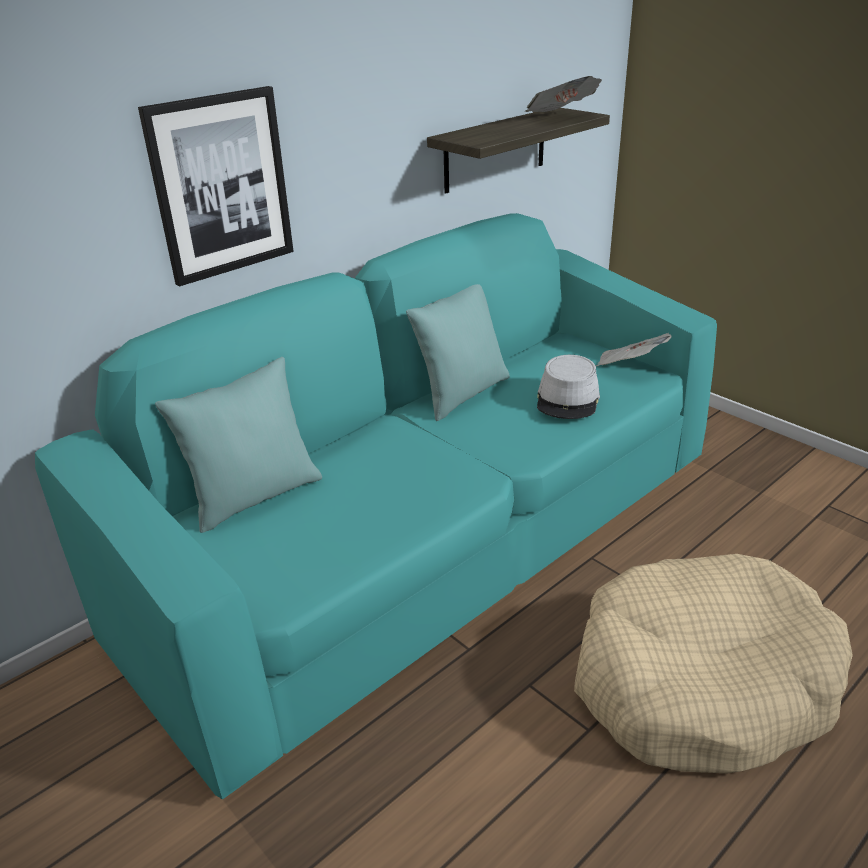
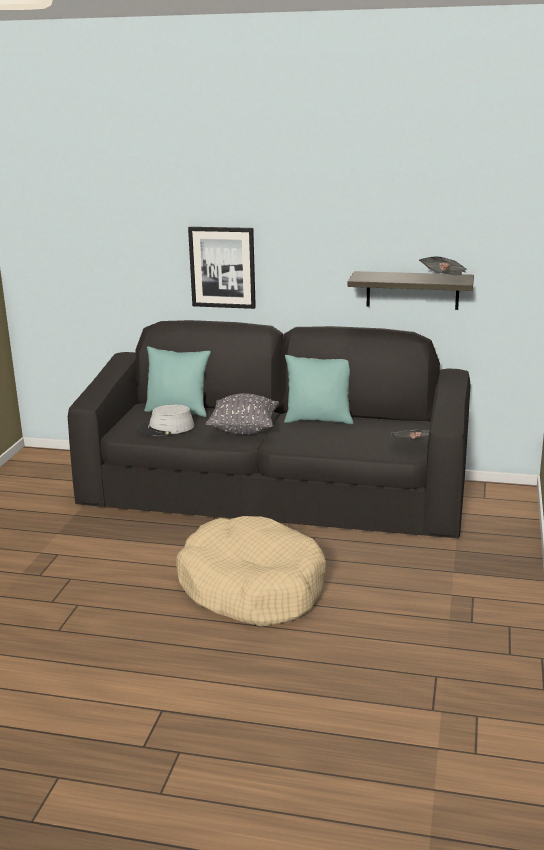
camera: 55 degrees right, 10 degrees down
(424, 463) = (244, 430): none -> grey pillow
(437, 540) = (275, 496): turquoise sofa -> black sofa
(568, 399) = (350, 442): grey hat -> grey hat (166, 428)

